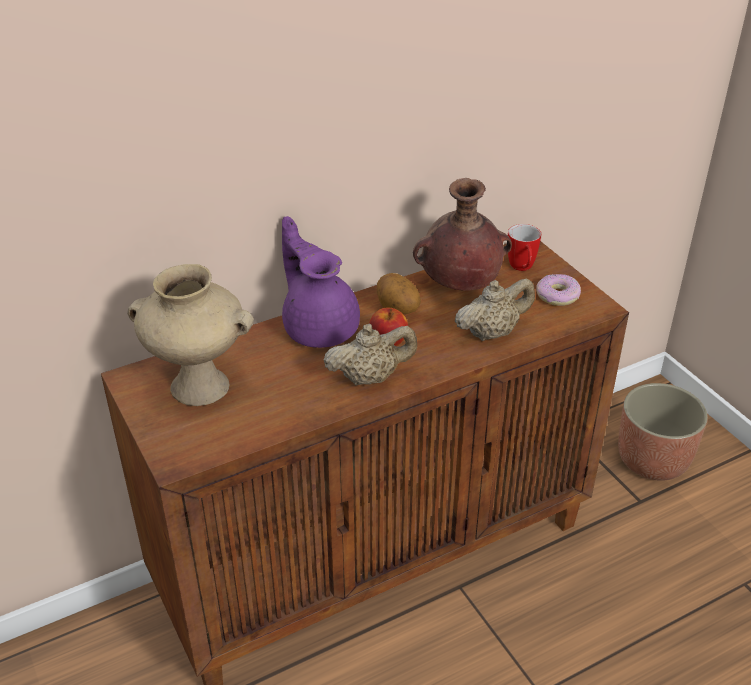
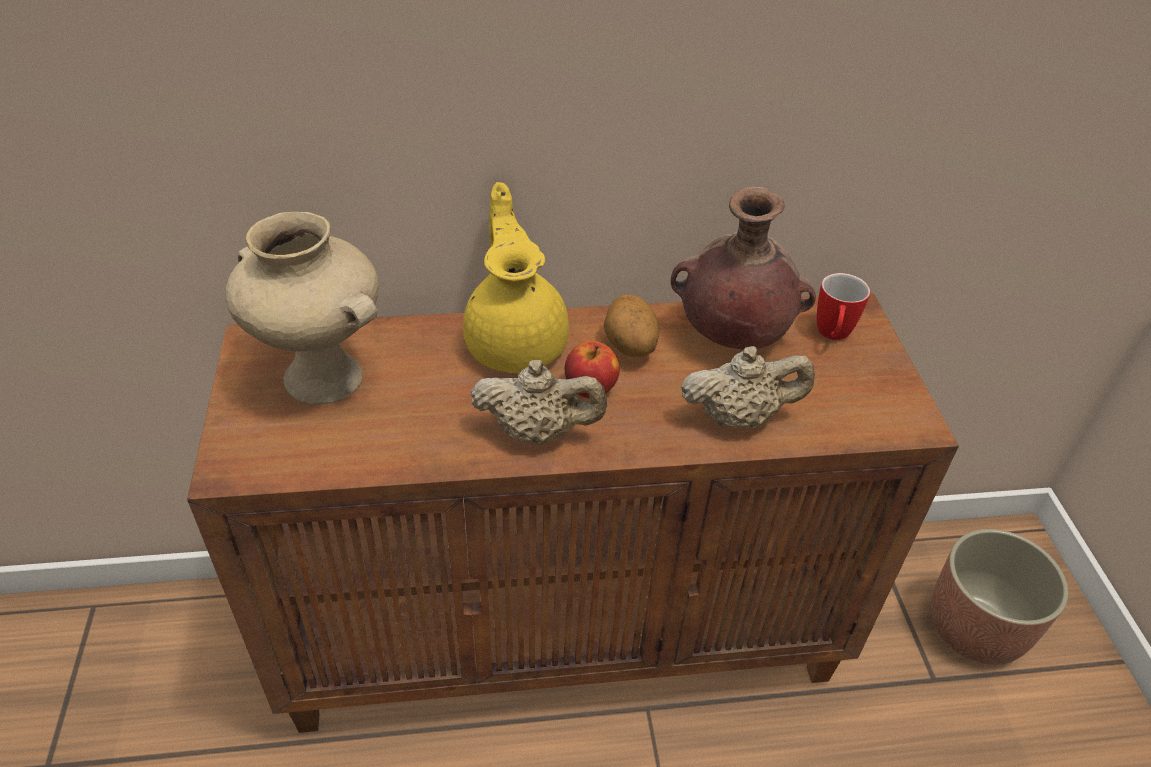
camera: 20 degrees right, 5 degrees up
(319, 327) = (516, 342): purple teapot -> yellow teapot
(558, 296) = (863, 390): donut -> none

